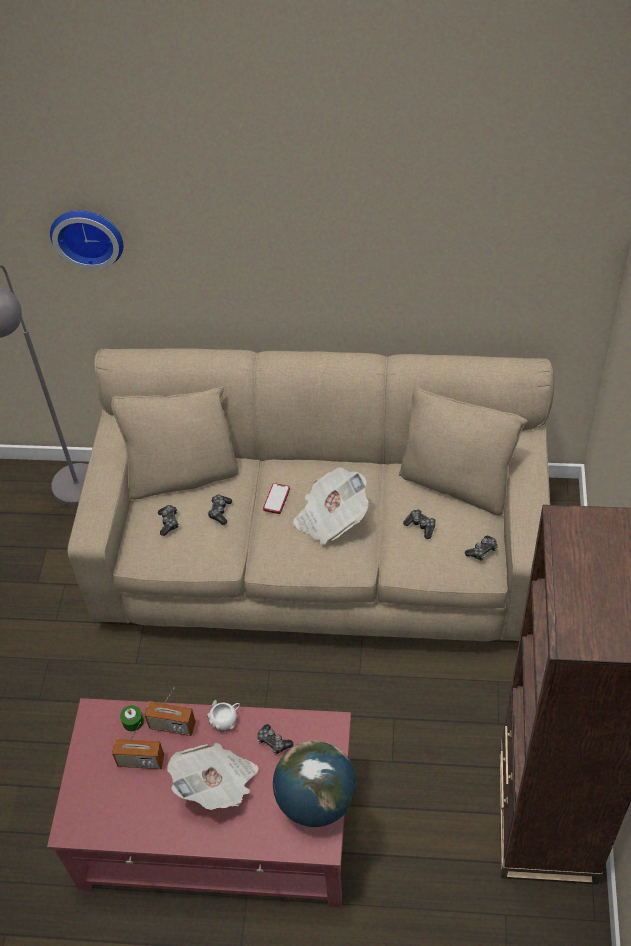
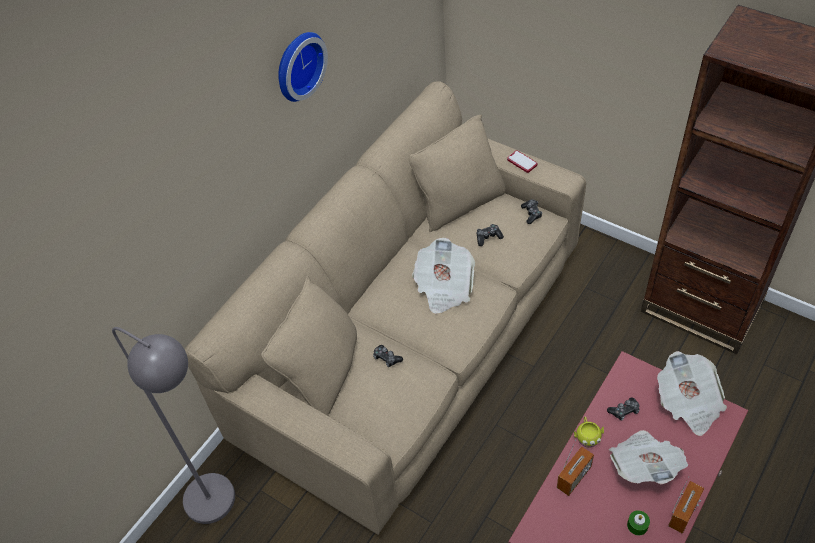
camera: 60 degrees left, 0 degrees up
(88, 235) = (140, 245): wall clock -> wall clock (297, 65)
(133, 721) = (554, 506): green candle -> green candle (637, 525)
(141, 761) = (596, 514): radio -> radio (683, 513)
(169, 522) = (372, 399): game controller -> none
(226, 719) = (587, 436): white mug -> yellow mug
(276, 499) = (400, 315): phone -> phone (522, 162)
(316, 800) = (688, 403): globe -> newspaper

